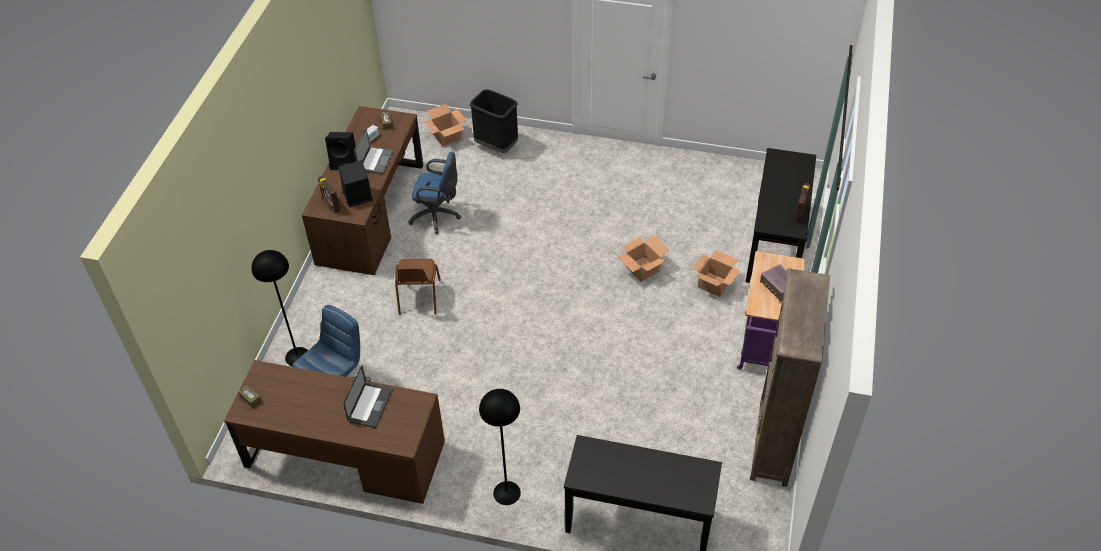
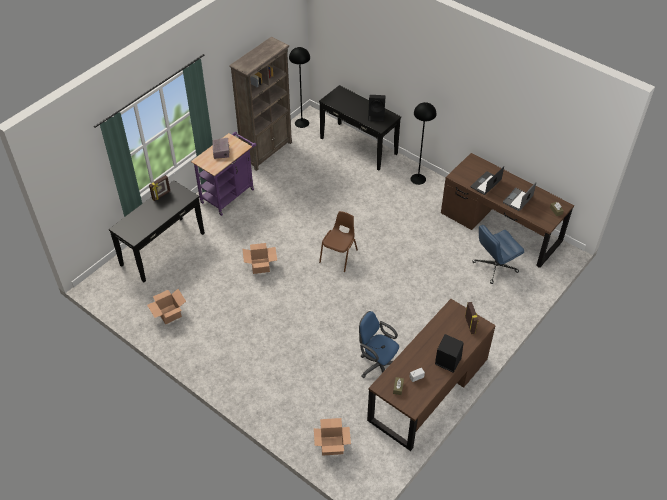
camera: 155 degrees left, 0 degrees up
(297, 356) = (516, 295): black floor lamp -> black floor lamp (301, 123)
(357, 196) = (448, 324): black speaker -> black speaker (377, 116)
(375, 161) = (422, 352): laptop -> laptop (518, 200)
(418, 298) = (419, 304): brown chair -> brown chair (339, 256)
(496, 146) = (296, 415): black trash can -> none
(713, 284) = (224, 239): cardboard box -> cardboard box (170, 314)

